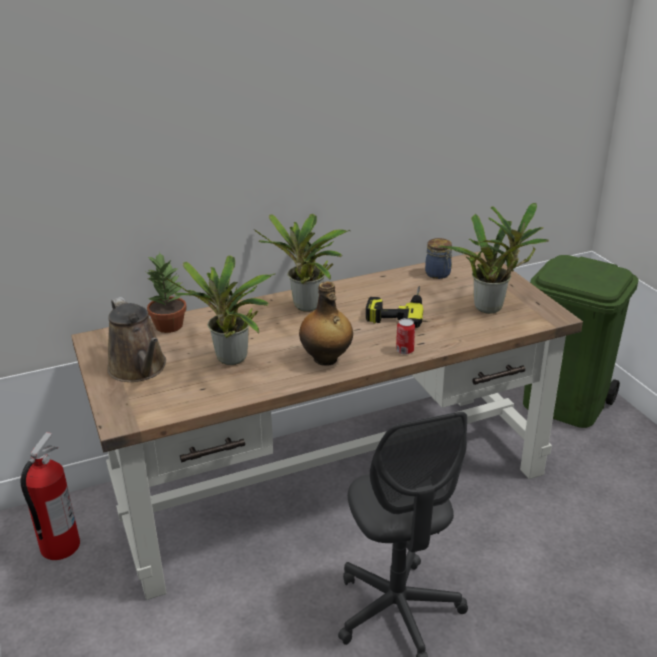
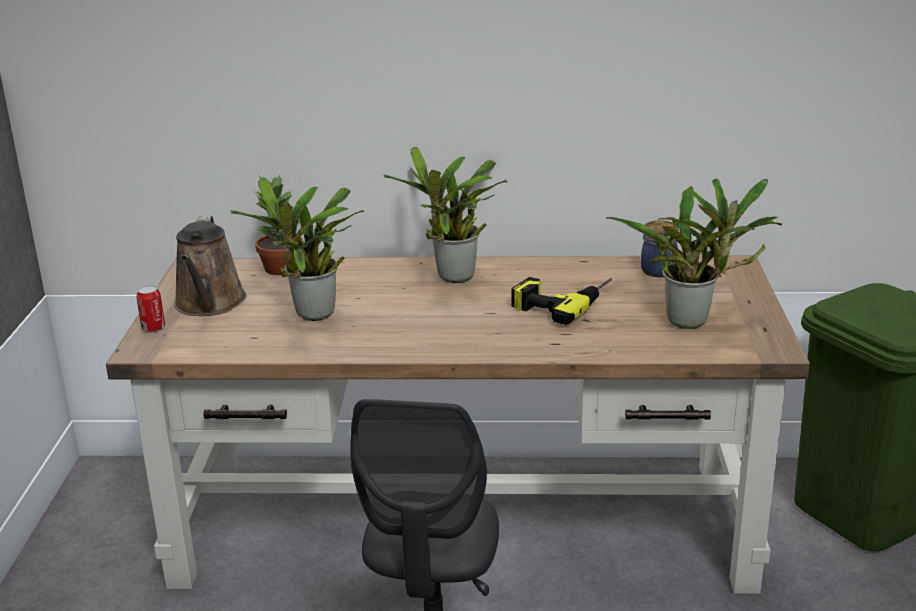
camera: 25 degrees right, 5 degrees down
(59, 547) = (120, 508): fire extinguisher -> none
(326, 359) = (420, 337): bottle -> none
(405, 350) = (526, 347): can -> can (153, 328)

